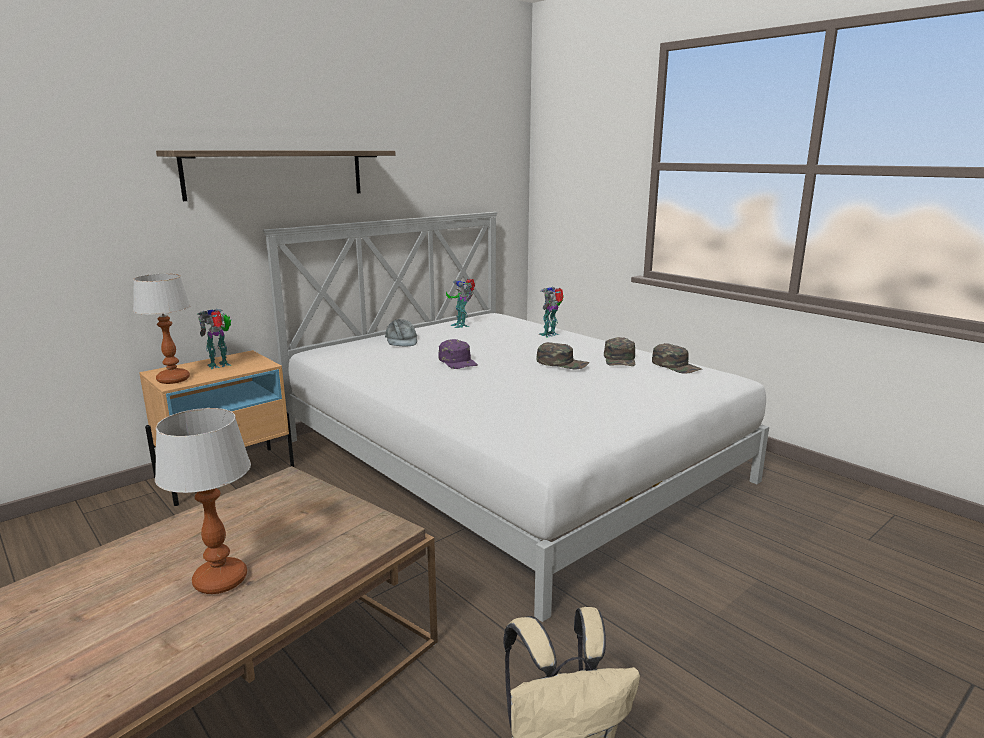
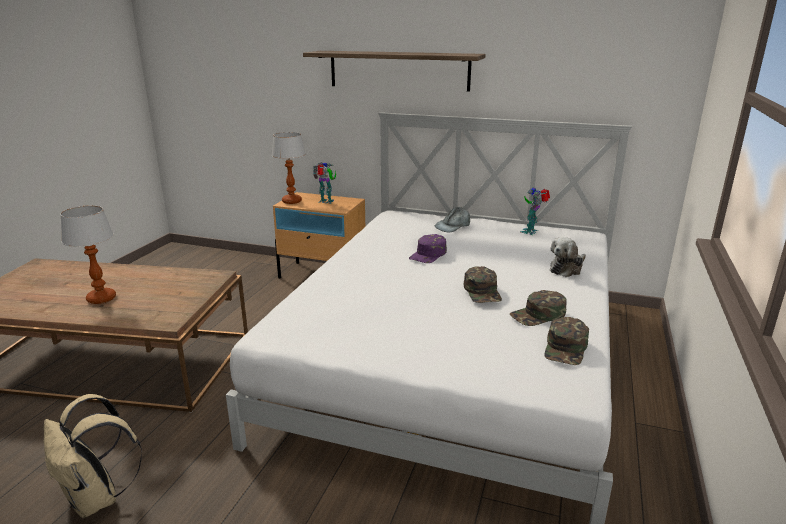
camera: 60 degrees right, 5 degrees up
(550, 334) = (567, 269): toy robot -> plush toy

